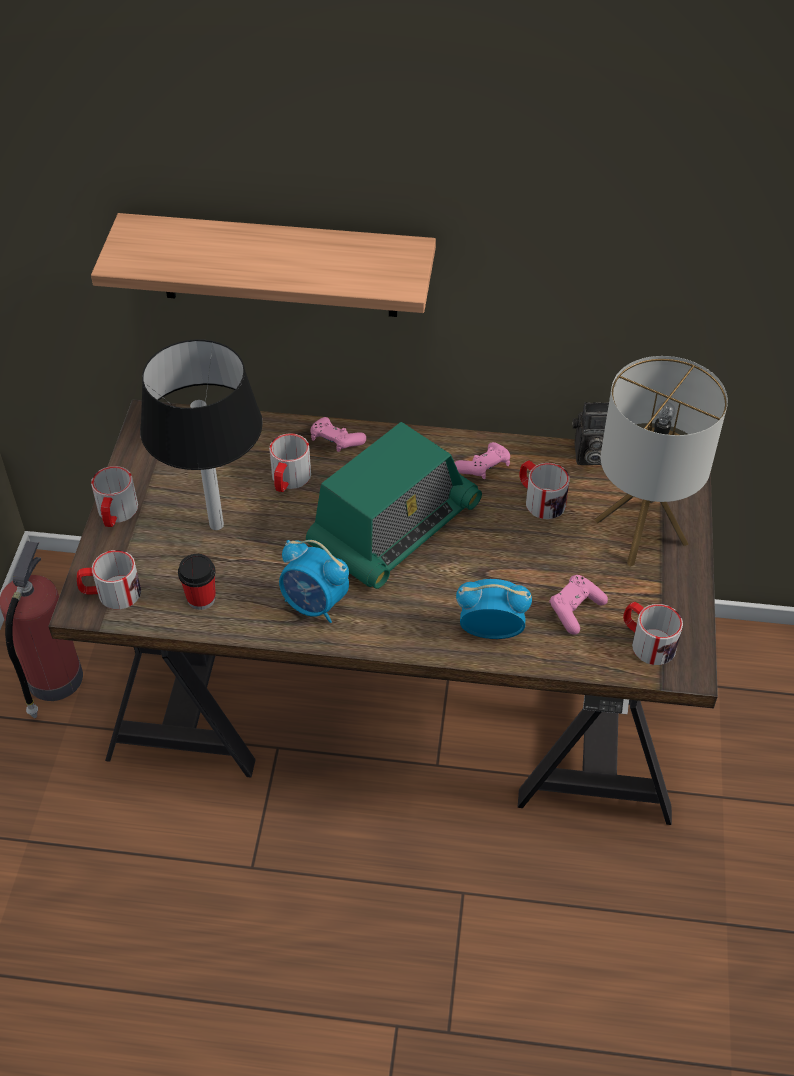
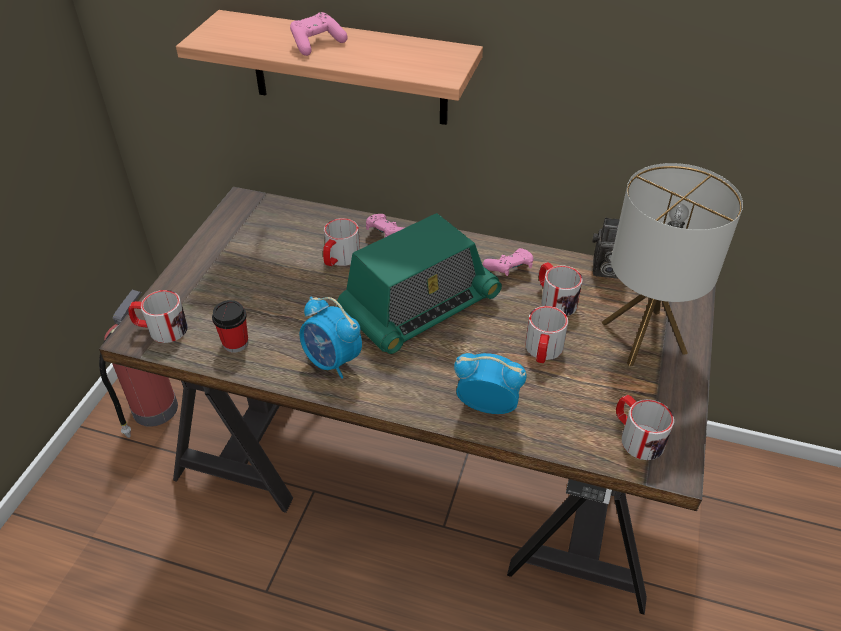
camera: 10 degrees right, 5 degrees down
(116, 513) = (189, 267): mug -> mug (543, 351)
(216, 524) = (268, 285): black table lamp -> none
(575, 610) = (571, 397): pink game controller -> pink game controller (317, 44)

